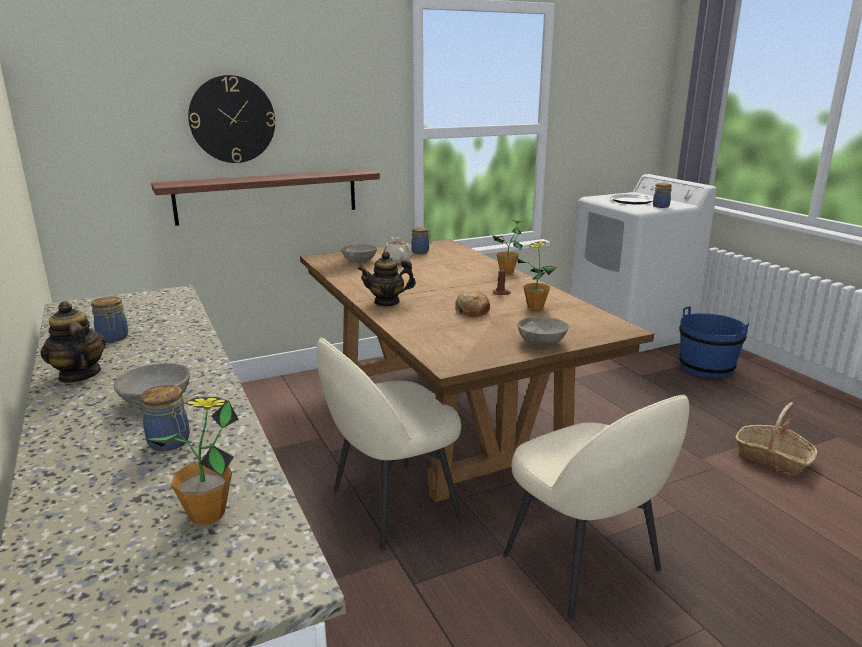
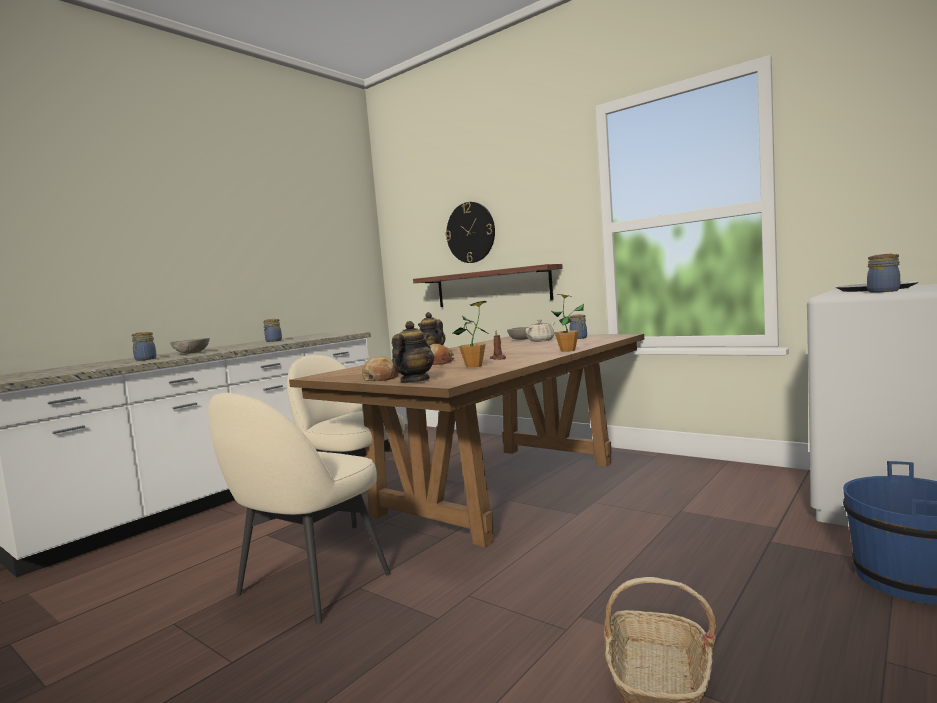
camera: 65 degrees right, 15 degrees down
(79, 375) = (223, 346): teapot -> teapot (414, 381)
(207, 514) = (72, 370): potted plant -> none
(542, 342) = (381, 378): grey bowl -> bread

